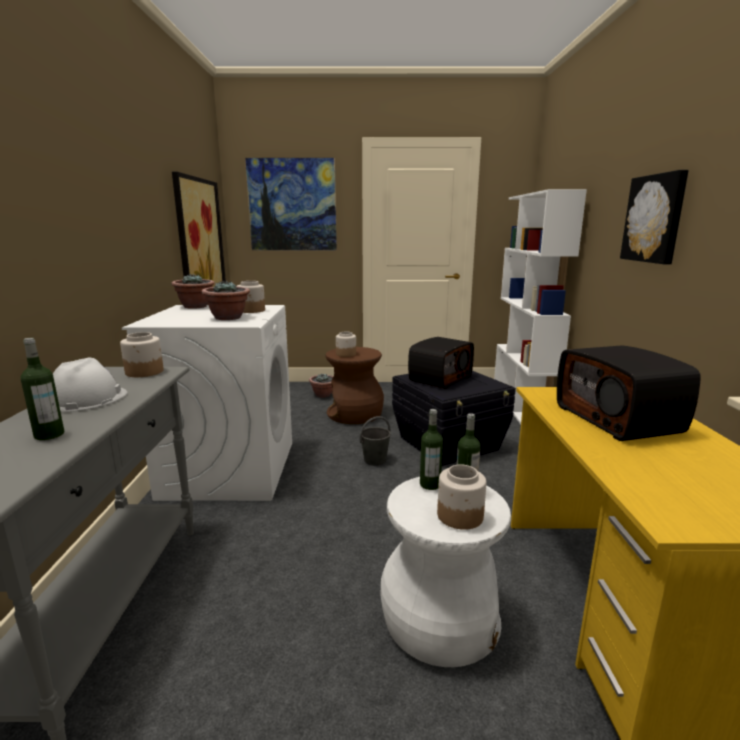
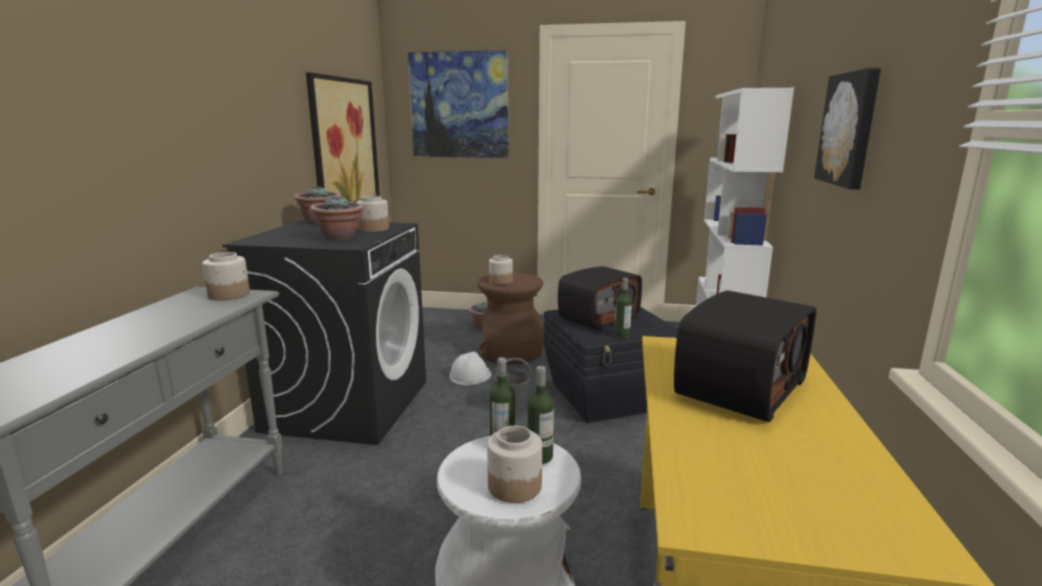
camera: 10 degrees right, 0 degrees up
(49, 435) = (87, 358): bottle -> bottle (622, 335)
(87, 399) = (151, 321): white hard hat -> white hard hat (470, 376)
(229, 469) = (348, 405): white washing machine -> black washing machine
(619, 419) = (738, 386): radio -> radio turned 135 degrees counterclockwise

